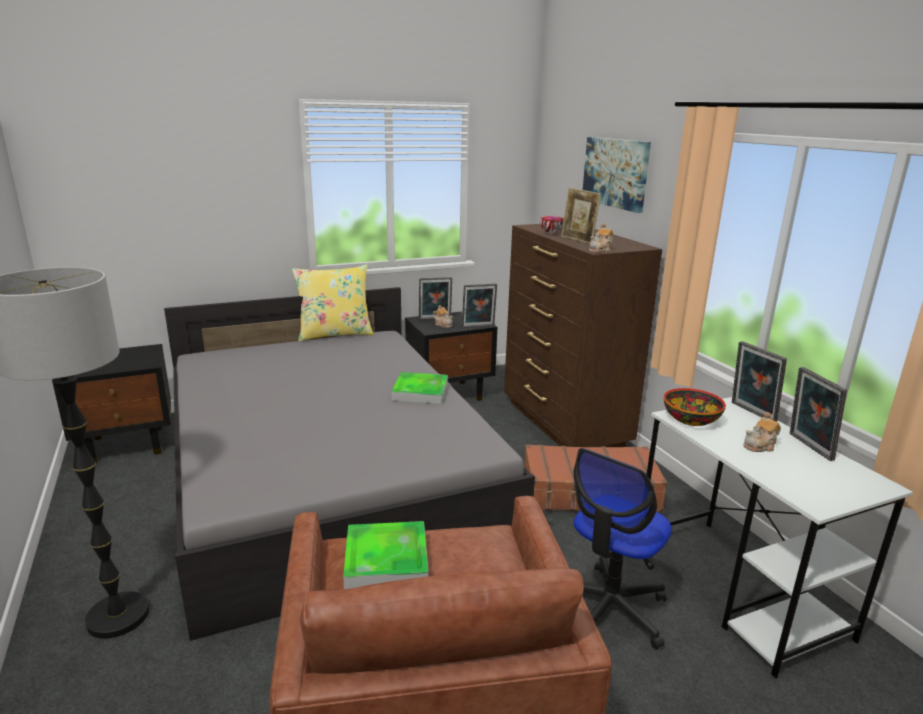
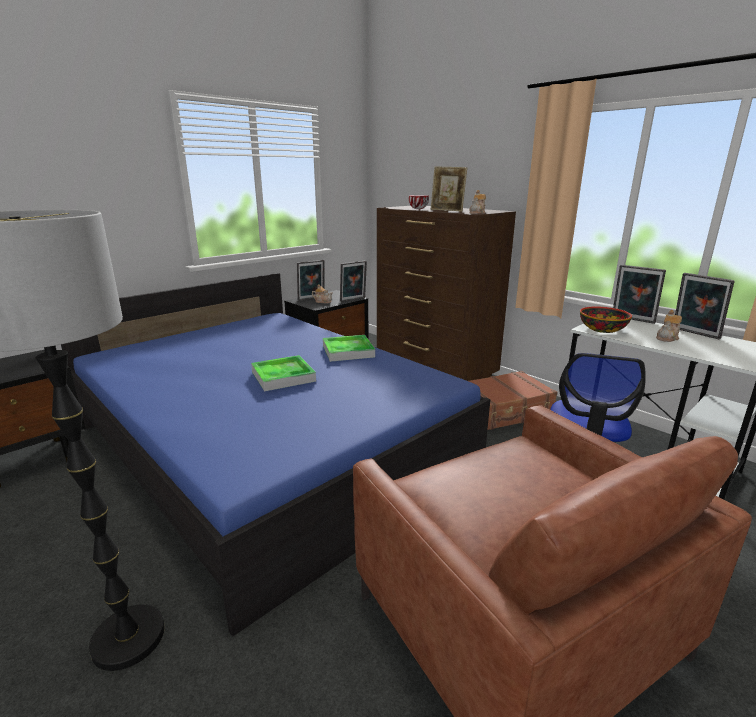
camera: 20 degrees left, 0 degrees up
(327, 475) = (269, 445): grey bed -> blue bed
(335, 334) = (227, 321): yellow pillow -> none
(386, 560) = (466, 486): tray -> tray (283, 376)
(615, 173) = (459, 157): picture -> none

